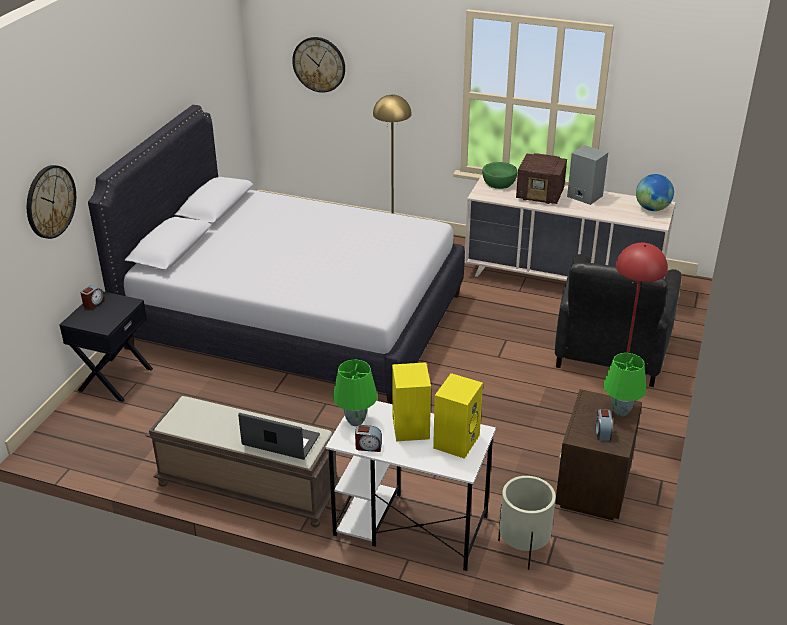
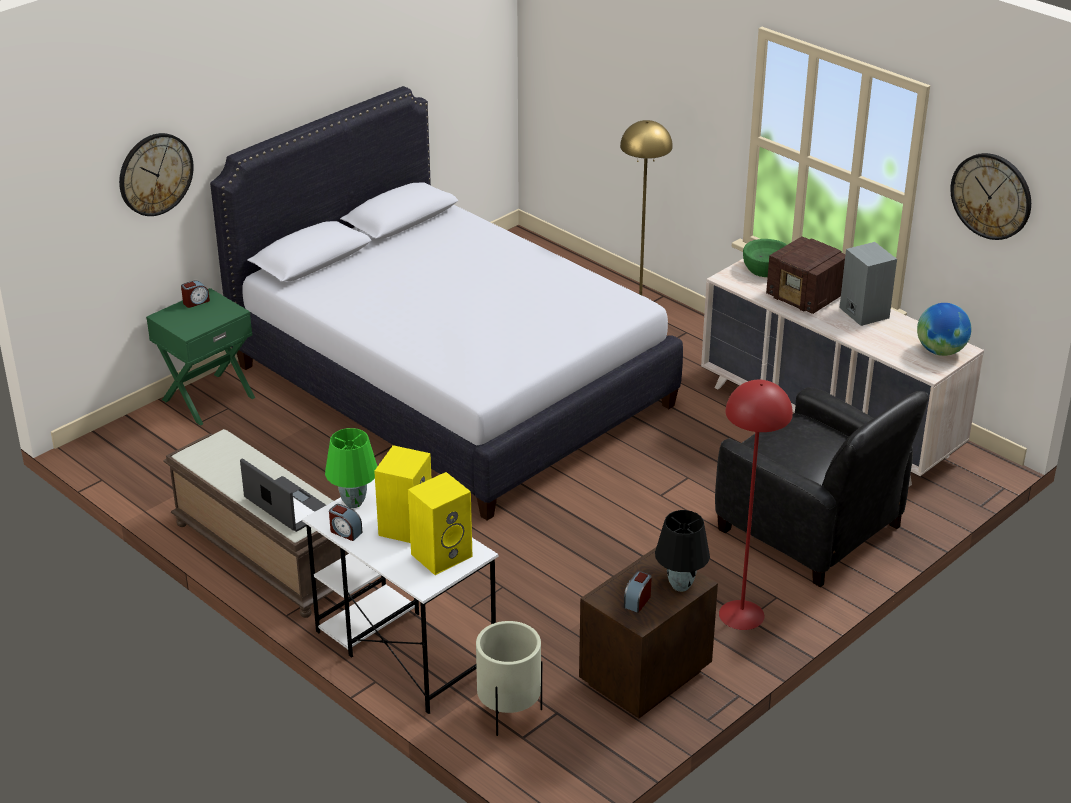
camera: 25 degrees right, 0 degrees up
(114, 379) = (208, 398): black nightstand -> green nightstand
(319, 64) = (593, 61): wall clock -> wall clock (991, 196)
(611, 352) = (811, 529): black armchair -> black armchair turned 90 degrees counterclockwise
(620, 411) = (680, 585): green table lamp -> black table lamp

